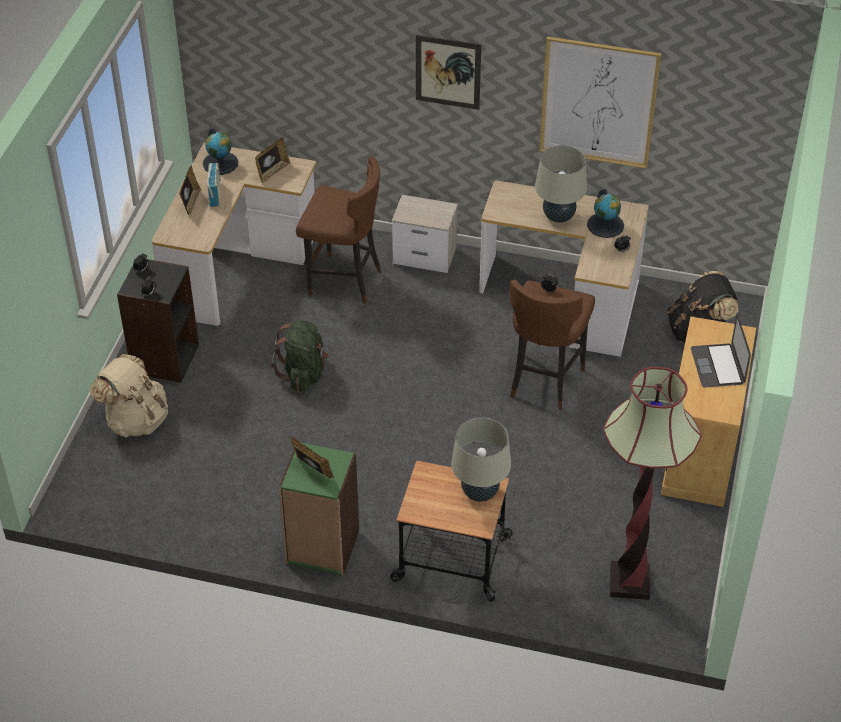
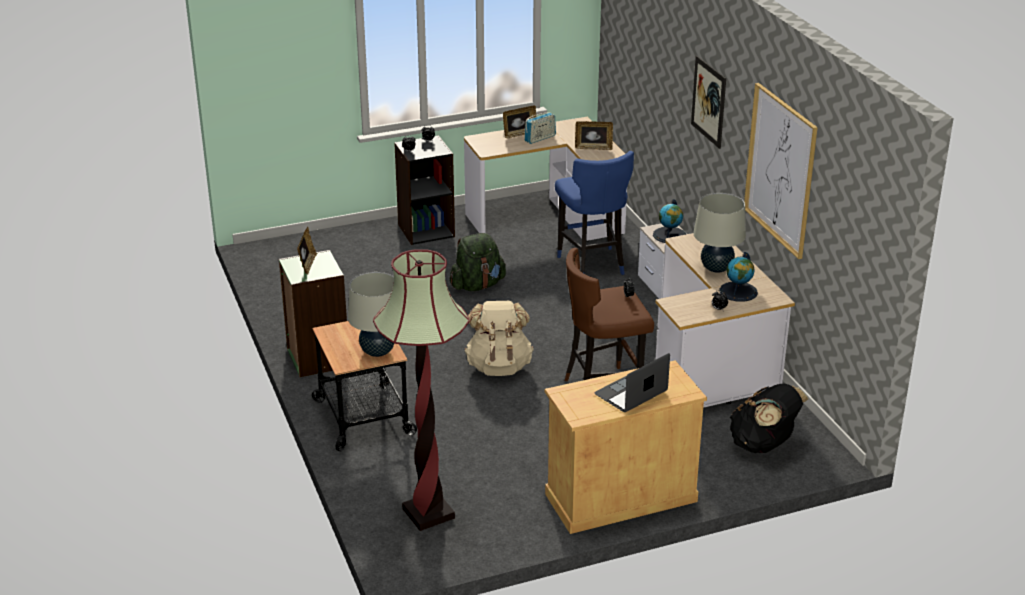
camera: 55 degrees right, 15 degrees down
(136, 420) = (357, 243): beige backpack -> beige backpack (499, 366)
(220, 163) = (574, 128): globe -> globe (669, 235)
(343, 281) = (592, 264): brown stool -> blue stool

